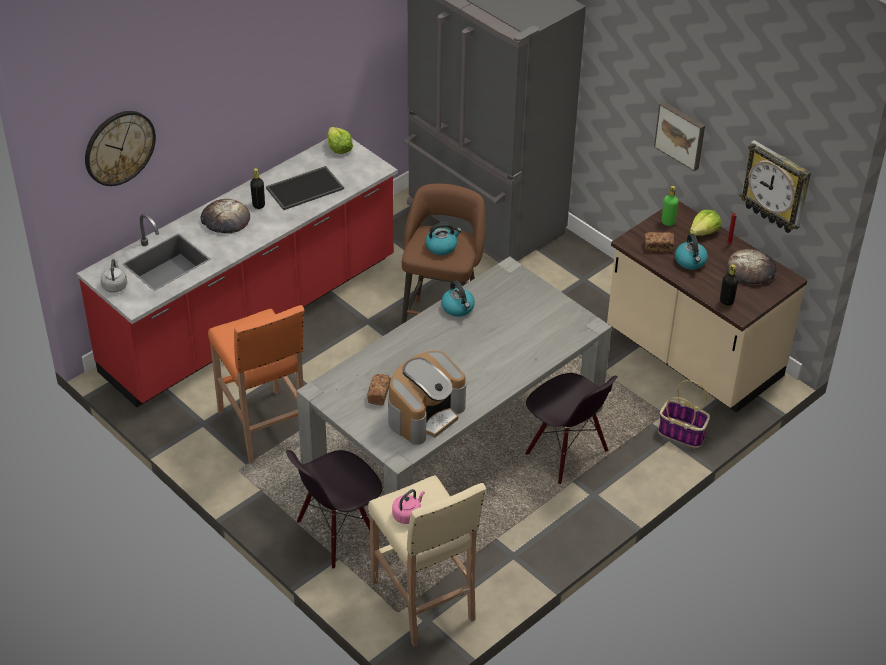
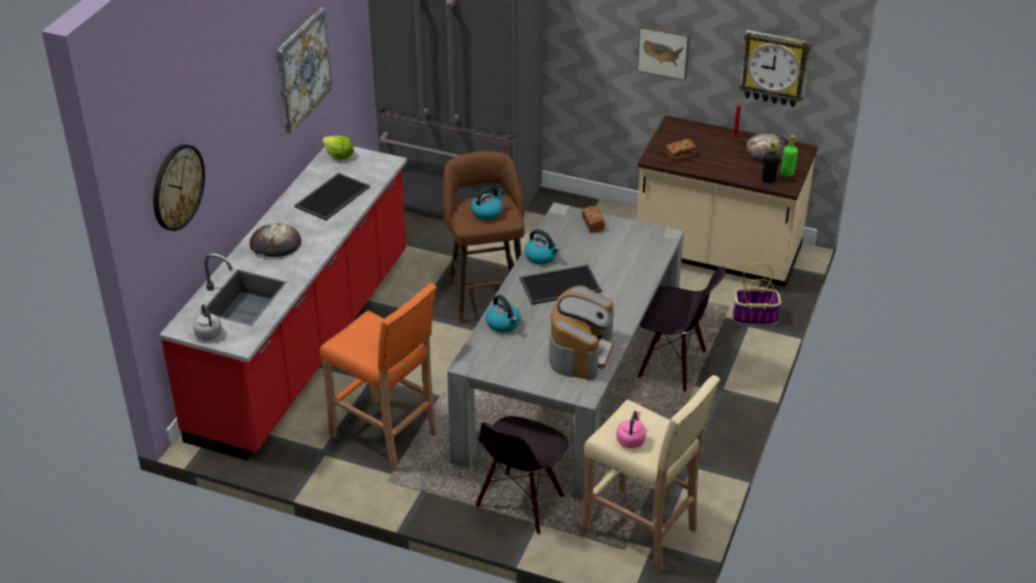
camera: 25 degrees left, 5 degrees down
(258, 205) = (298, 223): black bottle -> none
(311, 60) = (302, 69): none -> picture
(379, 394) = (526, 349): bread -> bread (592, 224)
(453, 343) = (559, 286): none -> tray
(668, 222) = (672, 134): green bottle -> green bottle (787, 173)
(690, 261) = (715, 159): kettle -> kettle (503, 324)
(704, 232) = (708, 133): lettuce -> none

